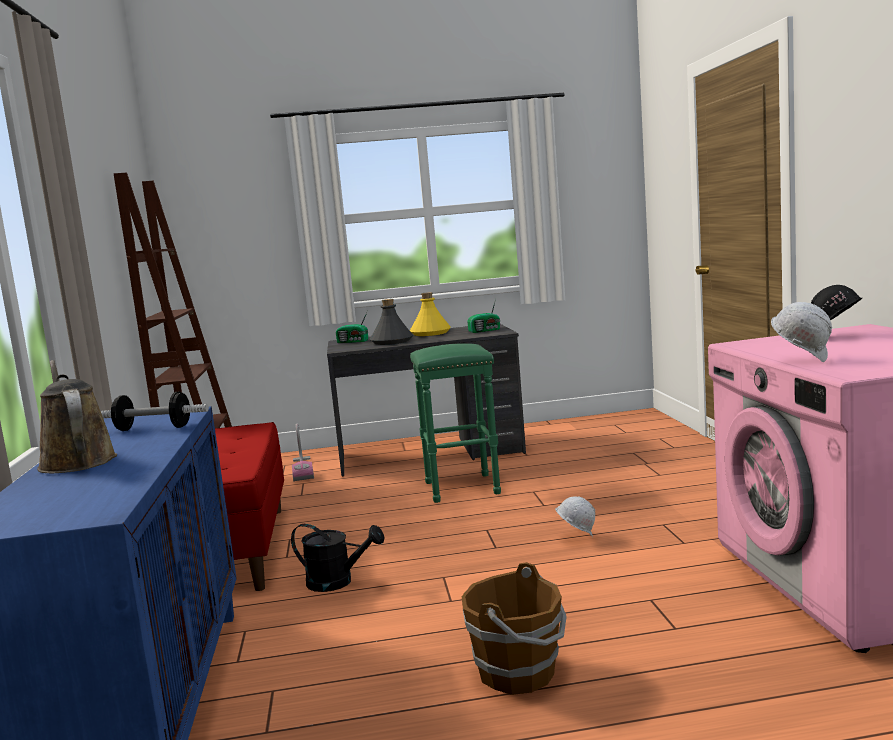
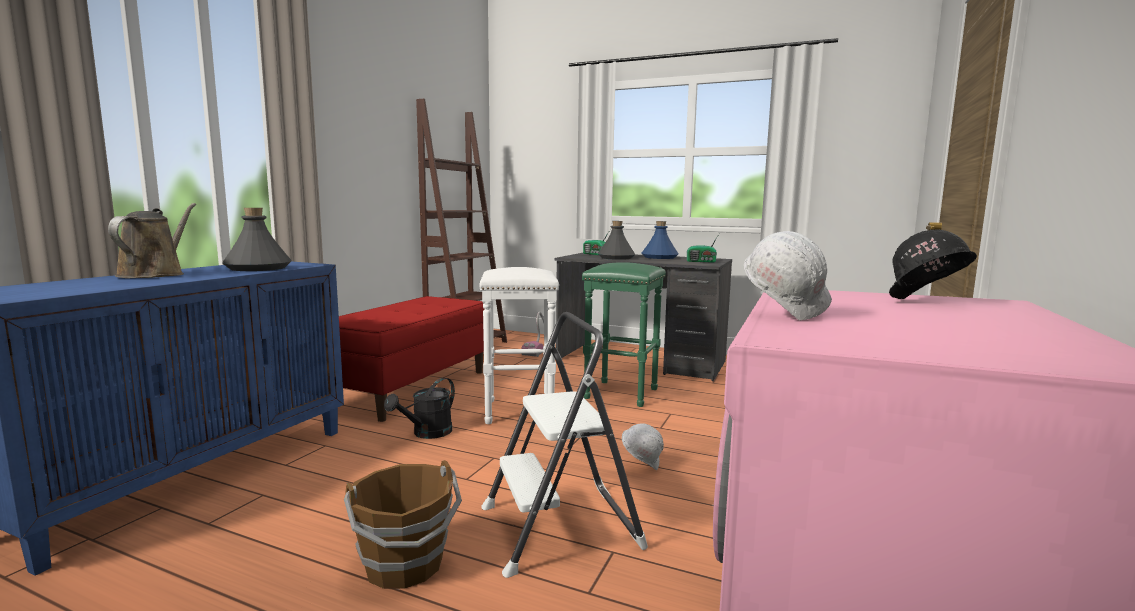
camera: 30 degrees right, 0 degrees up
(153, 428) = (257, 268): dumbbell -> grey bottle
(338, 582) = (427, 434): black watering can -> black watering can turned 75 degrees clockwise
(393, 532) = (520, 410): none -> white stool
(430, 333) = (660, 257): yellow bottle -> blue bottle
(592, 598) = (567, 526): none -> white step ladder

